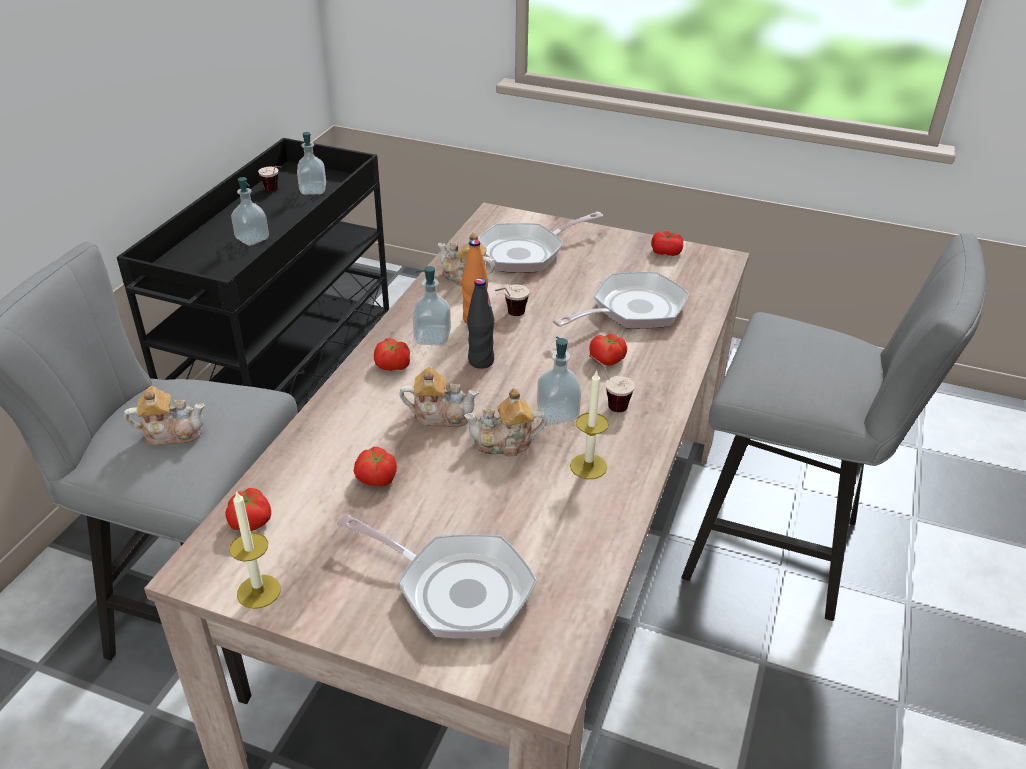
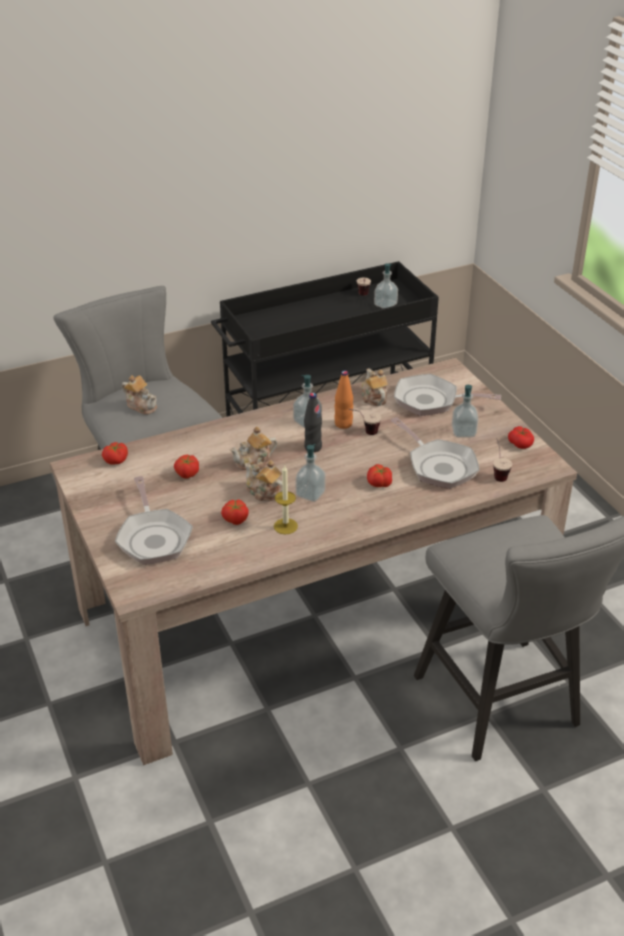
camera: 45 degrees right, 0 degrees up
(252, 239) = (312, 321): soap dispenser -> soap dispenser (463, 432)
(258, 591) = (84, 489): candle -> none
(392, 365) = (267, 425): tomato -> tomato (235, 519)
(440, 415) = (254, 462): teapot -> teapot turned 105 degrees clockwise
(607, 402) = (344, 504): cup -> cup (498, 473)
(632, 310) = (439, 466): frying pan -> frying pan turned 45 degrees clockwise

